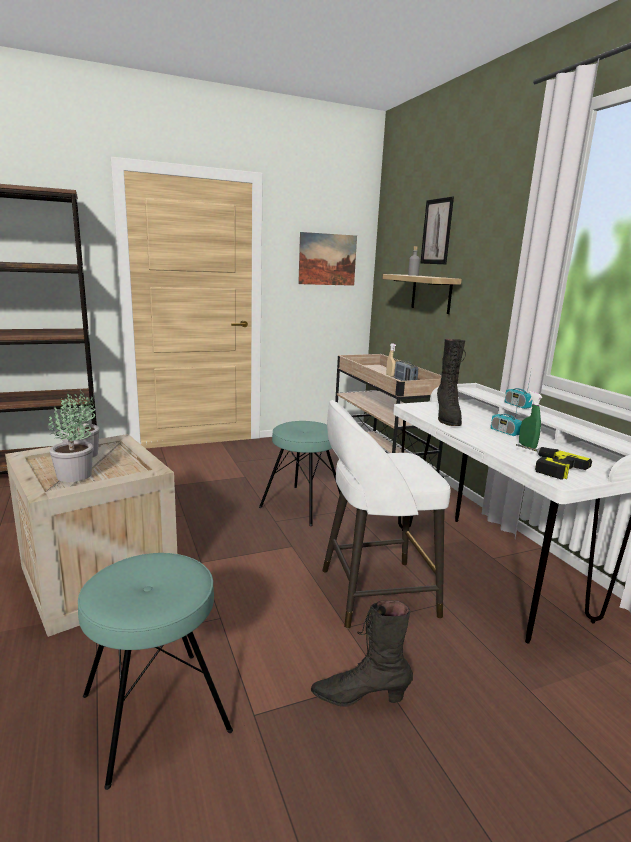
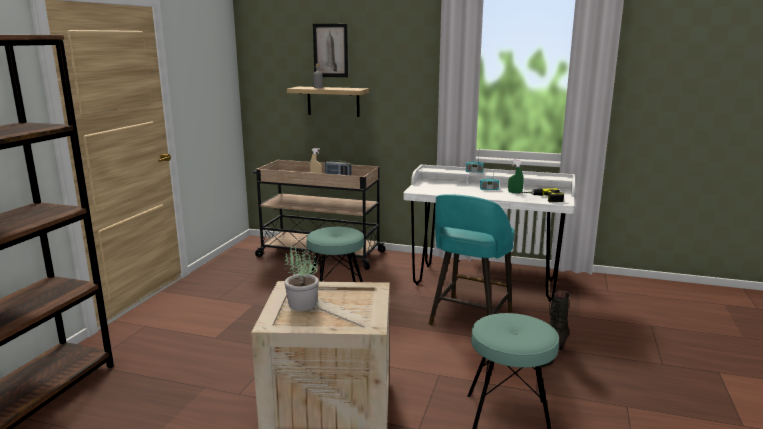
camera: 50 degrees left, 0 degrees up
(73, 475) = (348, 314): potted plant -> none
(327, 259) = (211, 78): picture -> none
(374, 593) = (469, 319): white stool -> turquoise stool
(447, 418) = (450, 191): black boot -> none

